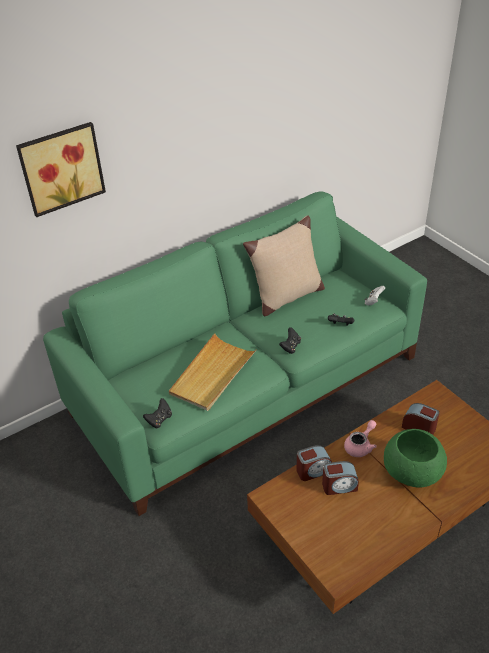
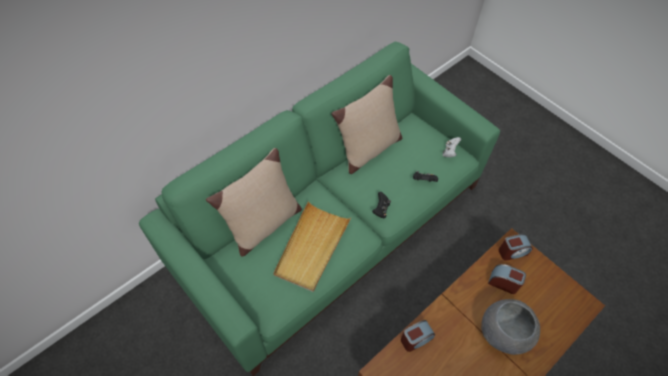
camera: 10 degrees left, 15 degrees up
(60, 167) = (135, 67): picture -> none
(159, 419) = (268, 305): black game controller -> none
(166, 355) = (263, 225): none -> beige pillow
(339, 486) = (441, 354): alarm clock -> alarm clock (512, 252)
(360, 446) = (454, 307): pink teapot -> none
(413, 472) = (504, 333): green bowl -> grey bowl

